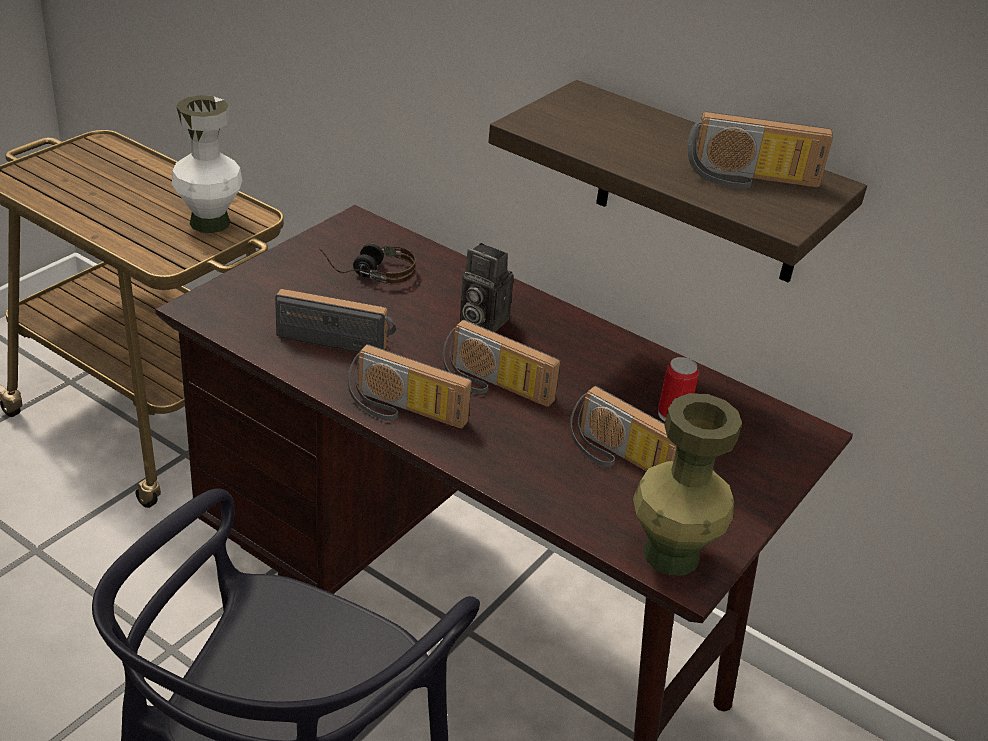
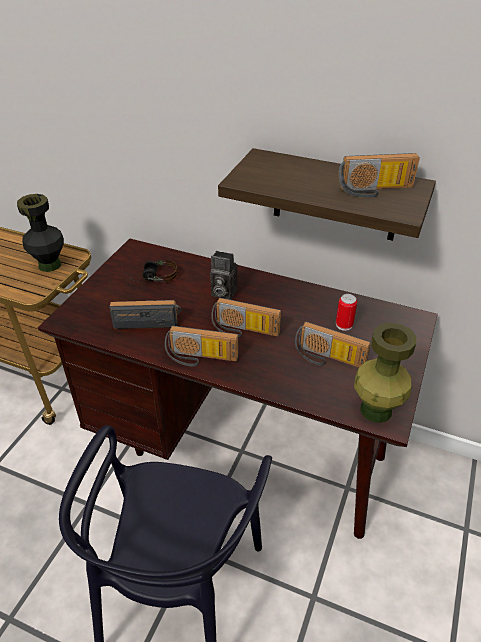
camera: 10 degrees left, 5 degrees up
(209, 222) = (49, 265): white vase -> black vase

